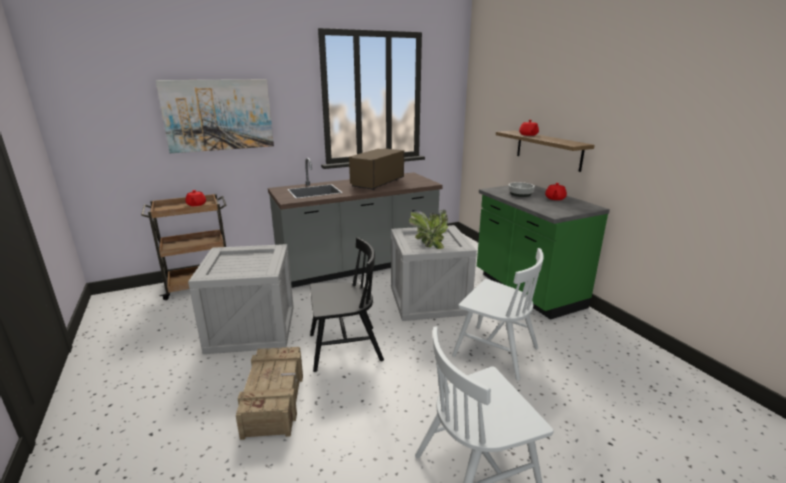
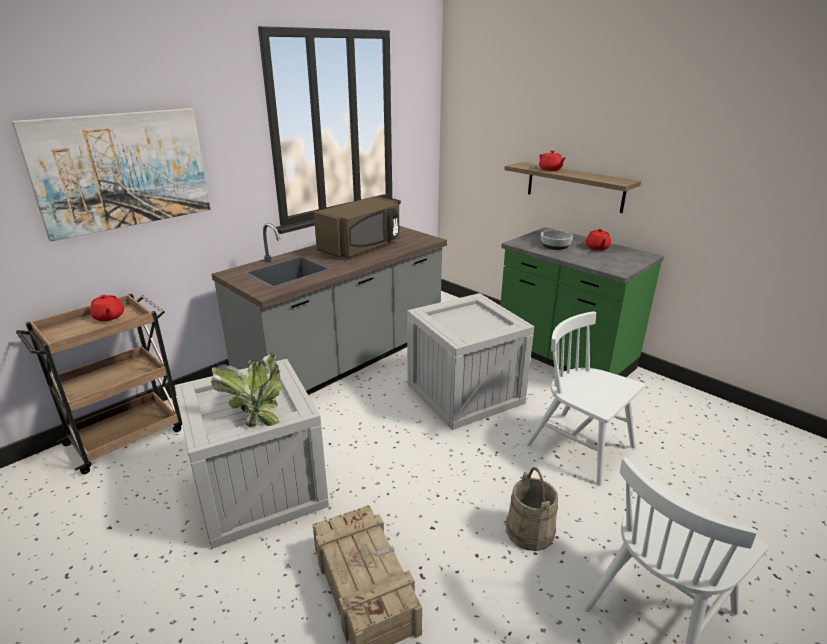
camera: 20 degrees left, 5 degrees up
(344, 348) = (406, 486): black chair -> none
(376, 183) = (361, 247): brown microwave -> brown microwave turned 150 degrees counterclockwise
(412, 396) = (530, 531): none -> beige bucket
(430, 244) = (471, 326): potted plant -> potted plant (257, 413)
(495, 351) = (580, 446): white chair -> white chair turned 150 degrees counterclockwise

